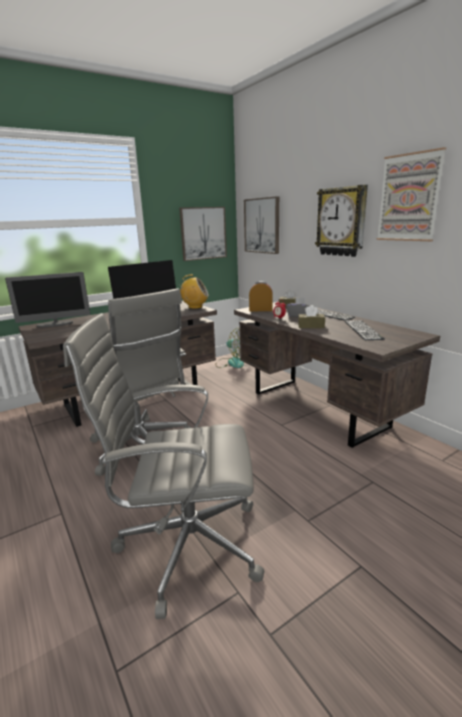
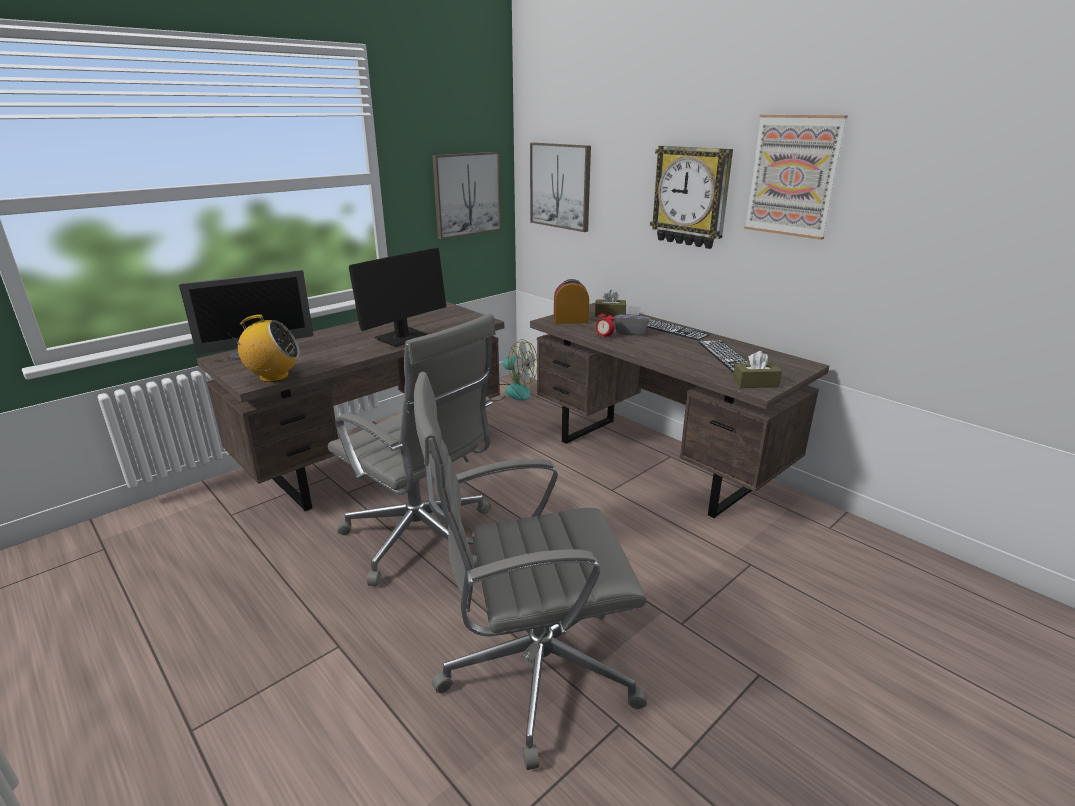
camera: 10 degrees left, 5 degrees up
(195, 307) = (467, 316): radio -> radio (274, 377)
(311, 326) = (655, 351): brown tissue box -> brown tissue box (755, 383)

